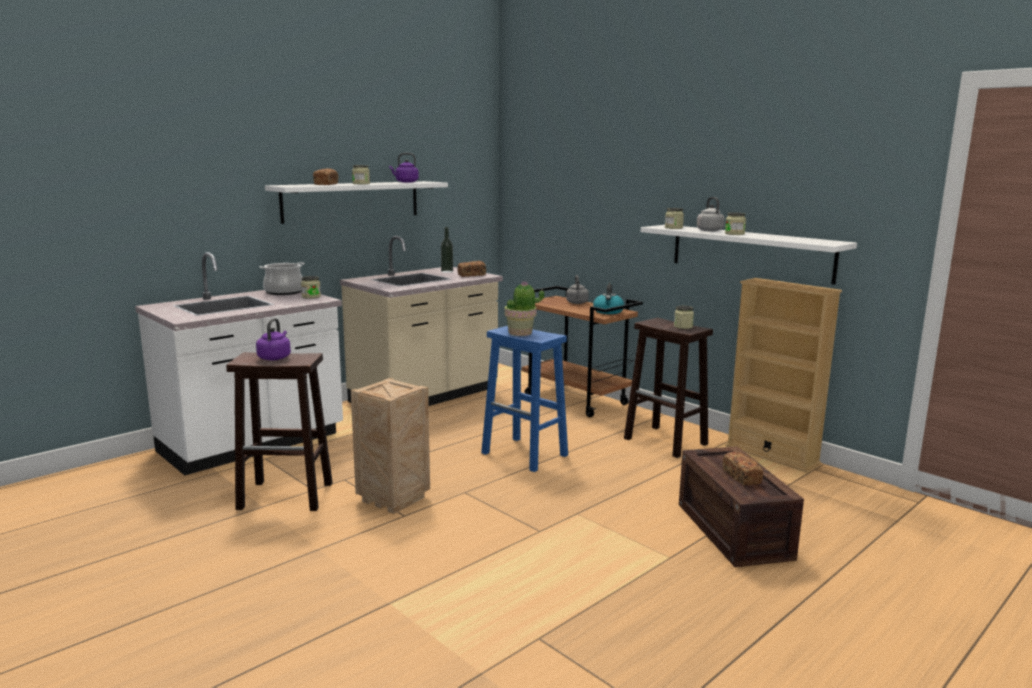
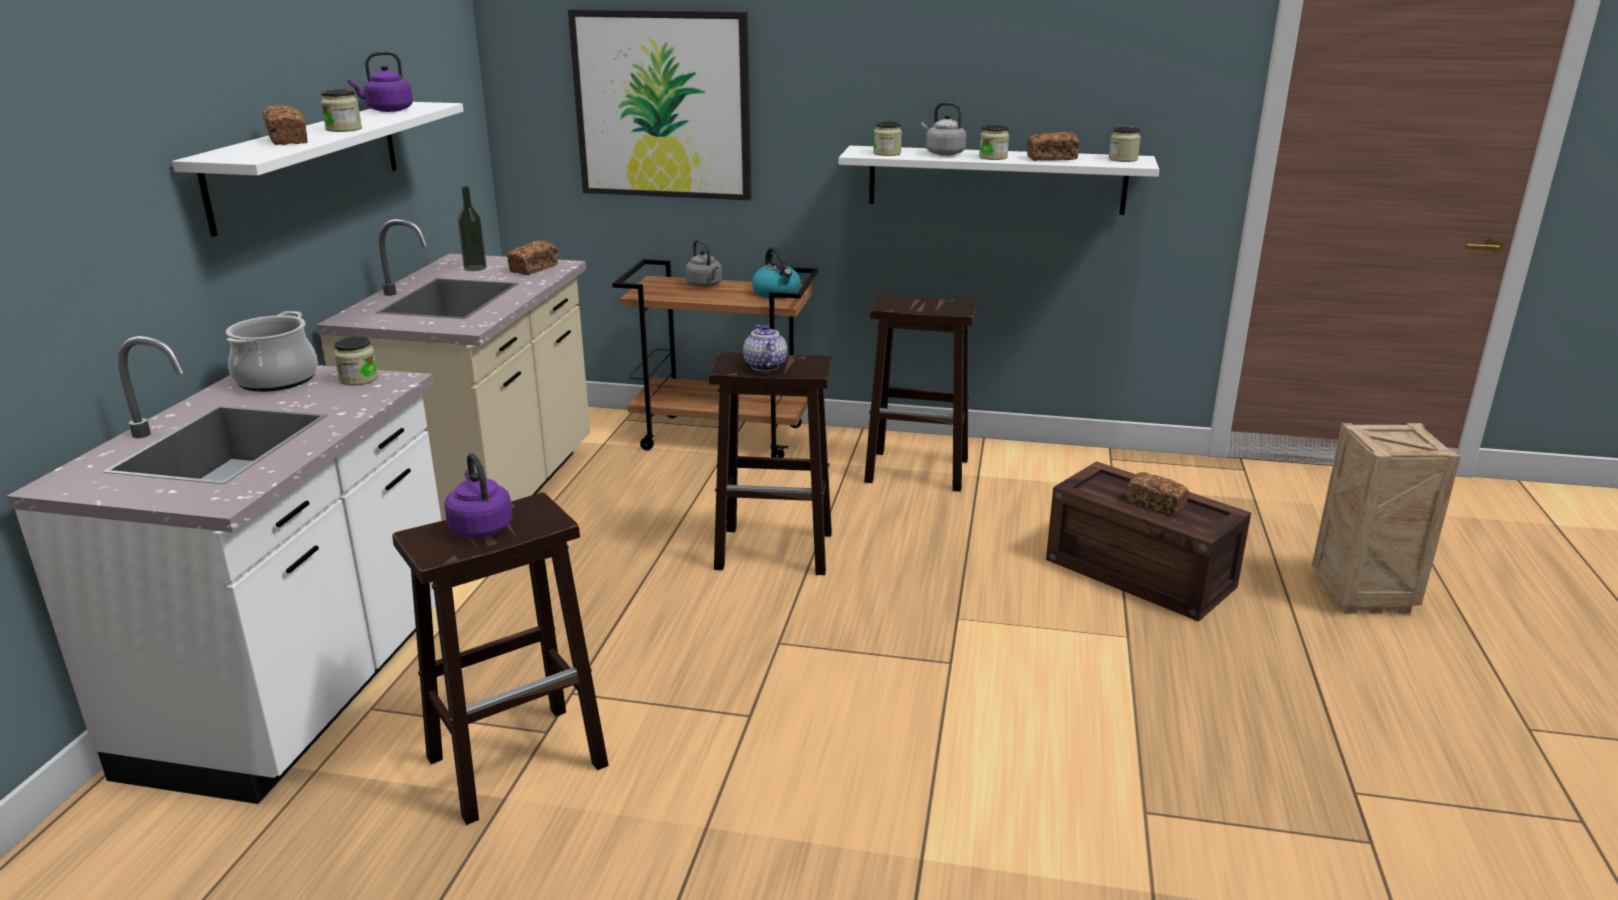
camera: 35 degrees left, 10 degrees up
(391, 499) = (694, 697): crate -> crate (1361, 596)
(520, 333) = (764, 366): potted plant -> teapot
(526, 454) = (776, 550): blue stool -> brown stool
(574, 196) = (663, 105): none -> picture
(683, 326) = (938, 304): jar -> jar (1123, 159)
(772, 455) = (1049, 452): beige bookcase -> none
(773, 237) = (1052, 158): none -> bread

